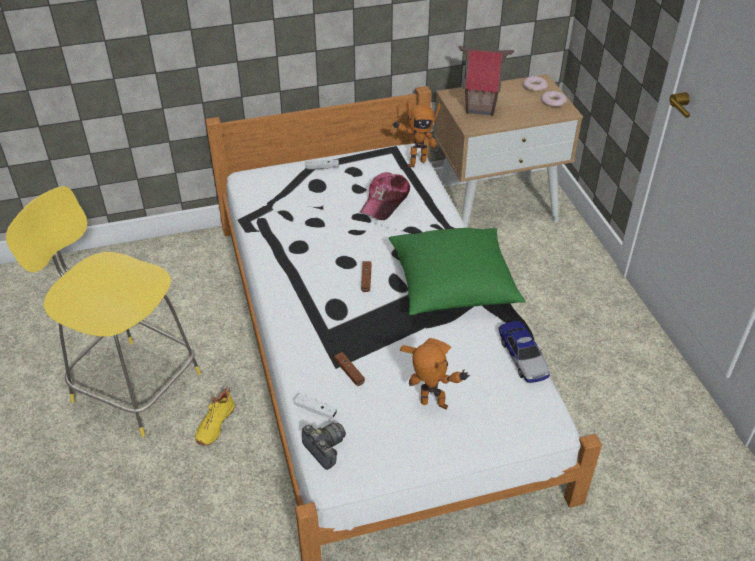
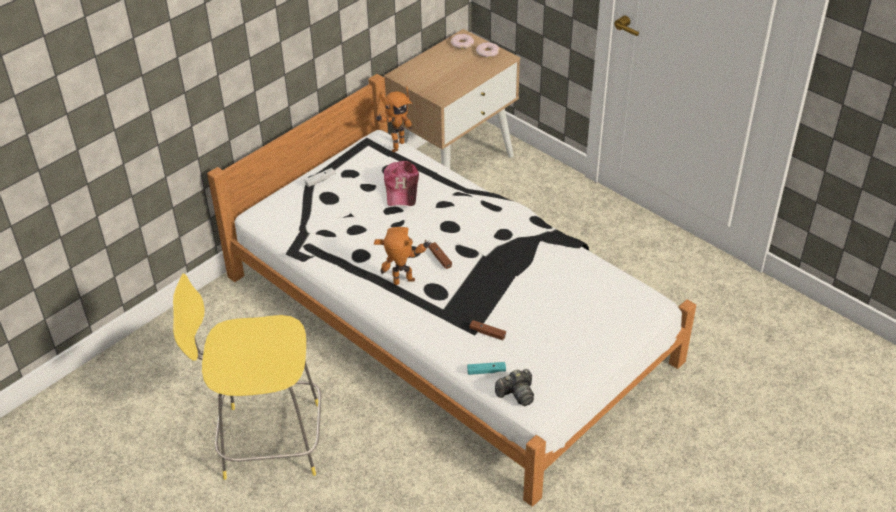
camera: 30 degrees left, 0 degrees up
(214, 424) = (366, 437): yellow shoe -> none
(315, 410) = (486, 371): white game controller -> turquoise game controller
(324, 448) = (516, 394): camera -> camera turned 135 degrees clockwise
(433, 408) = (569, 331): toy robot -> toy robot (405, 284)
(453, 287) = (511, 237): green pillow -> none
(480, 107) = (433, 77): toy house -> none
(522, 356) = (602, 266): toy car -> none

